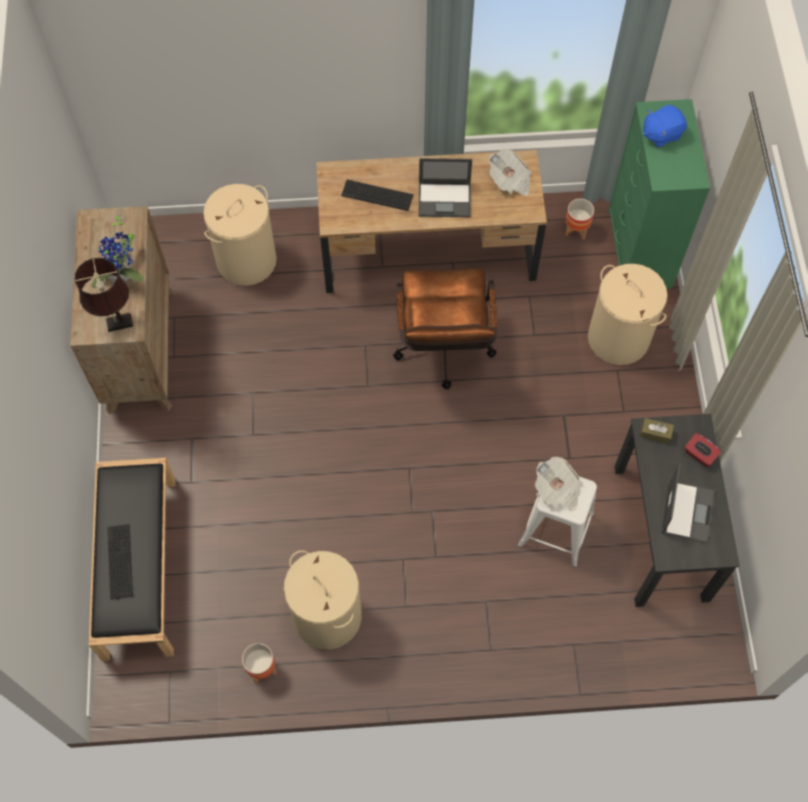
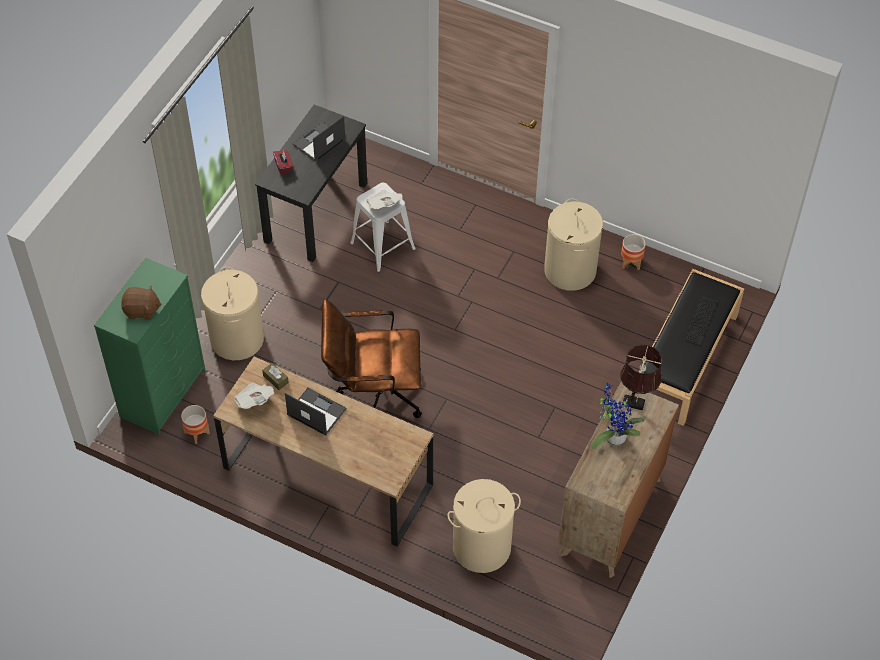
camera: 150 degrees left, 10 degrees down
(377, 195) = (366, 442): keyboard -> none
(443, 352) = (373, 394): brown office chair -> brown office chair turned 120 degrees counterclockwise
(655, 433) = (300, 190): brown tissue box -> brown tissue box (275, 379)
(661, 134) = (142, 310): blue plush toy -> brown plush toy

